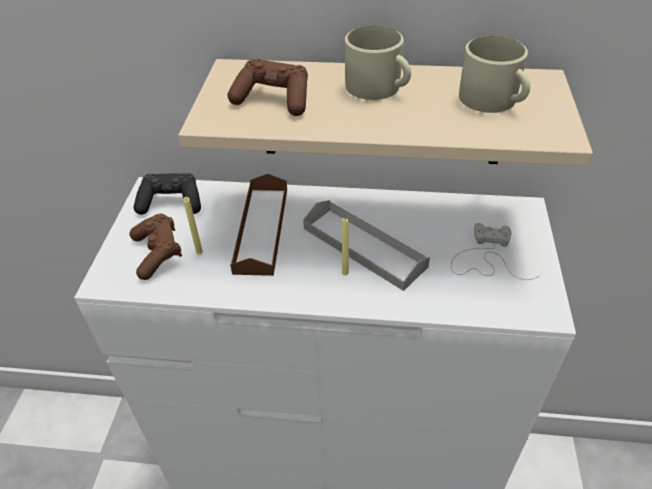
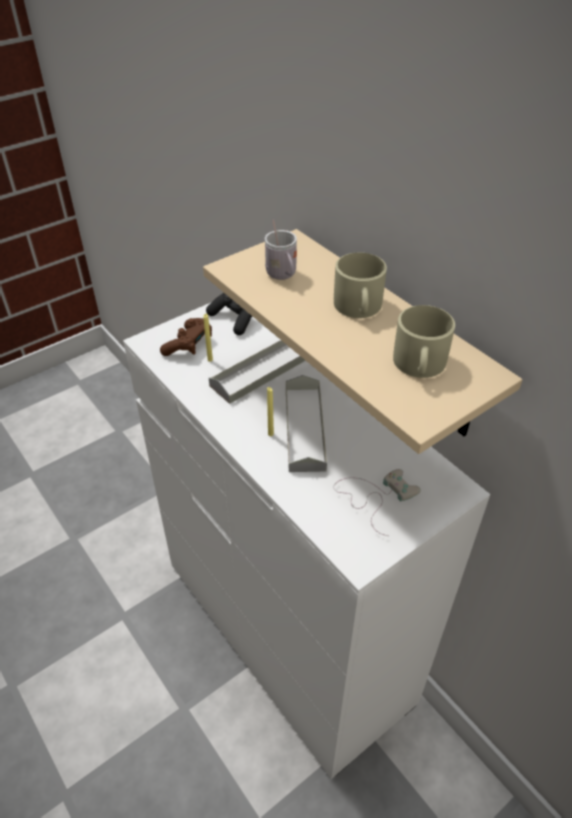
camera: 45 degrees right, 0 degrees up
(261, 229) = (261, 371): brown tray -> grey tray
(274, 100) = (283, 276): brown game controller -> white mug

